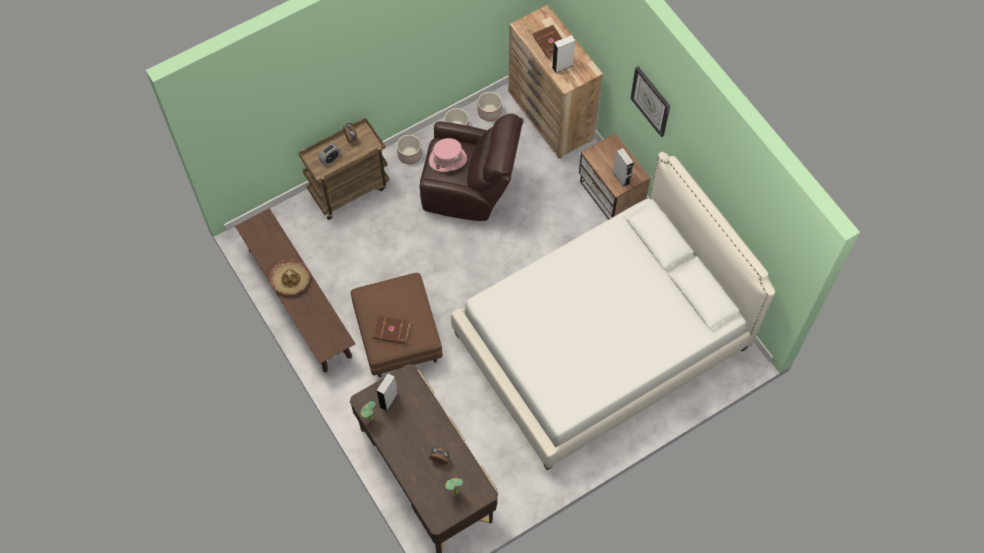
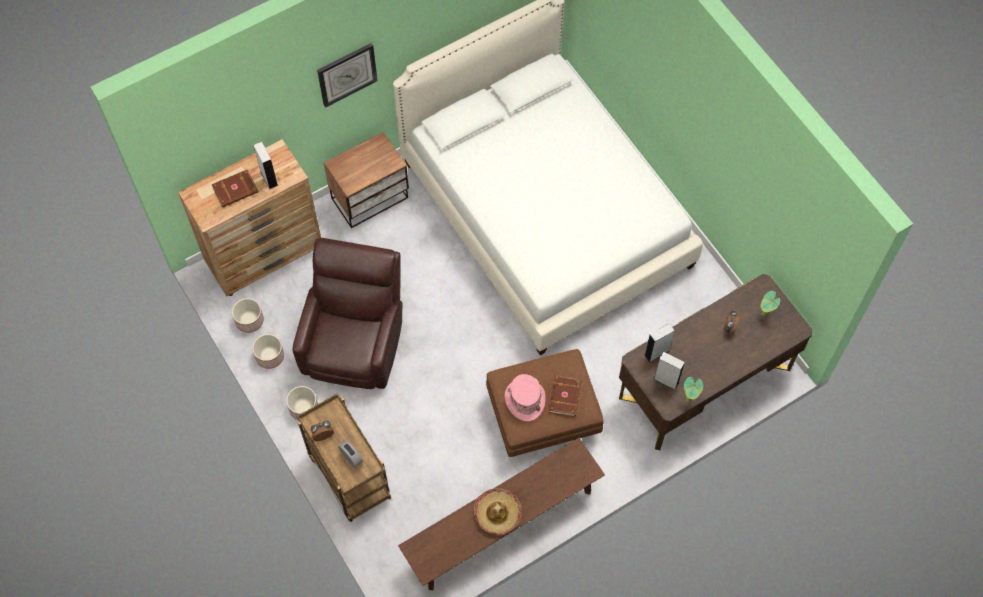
camera: 90 degrees left, 0 degrees up
(448, 160) = (341, 341): pink hat -> pink hat (524, 400)
(621, 178) = (382, 158): grey speaker -> grey speaker (656, 353)

